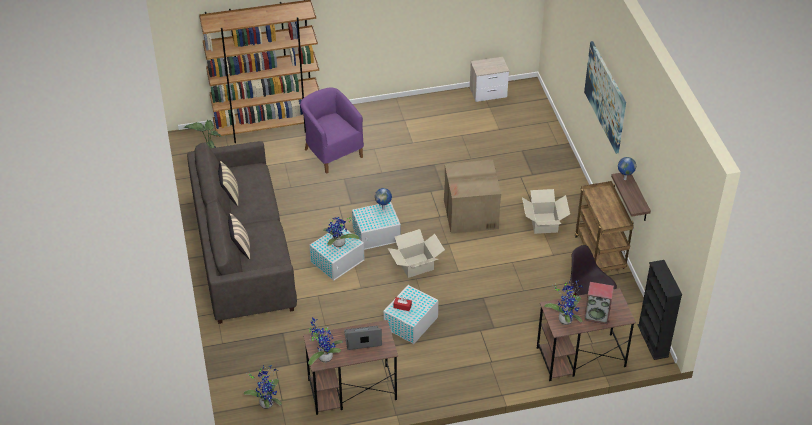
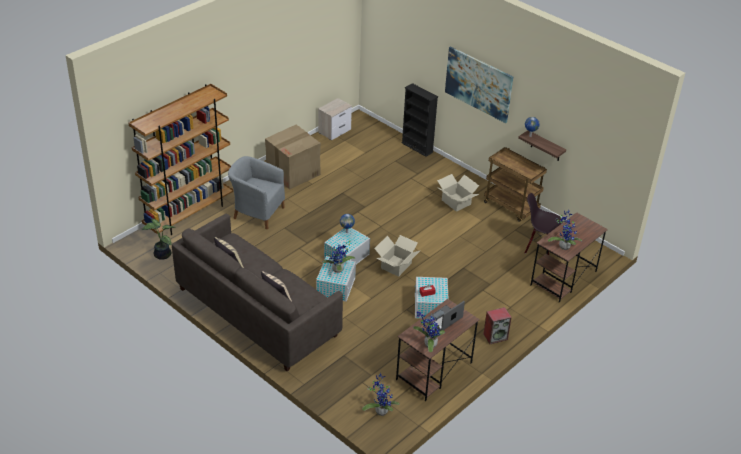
camera: 35 degrees left, 5 degrees down
(332, 151) = (256, 212): purple armchair -> grey armchair
(471, 214) = (401, 215): cardboard box -> cardboard box (293, 172)
(597, 315) = (580, 235): speaker -> speaker (495, 336)
(653, 341) = (596, 248): black bookcase -> black bookcase (417, 147)

